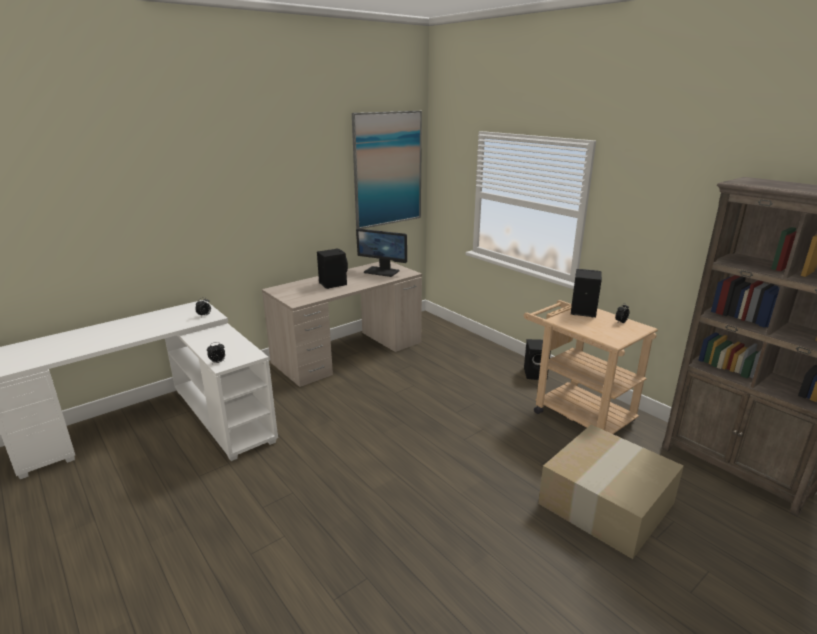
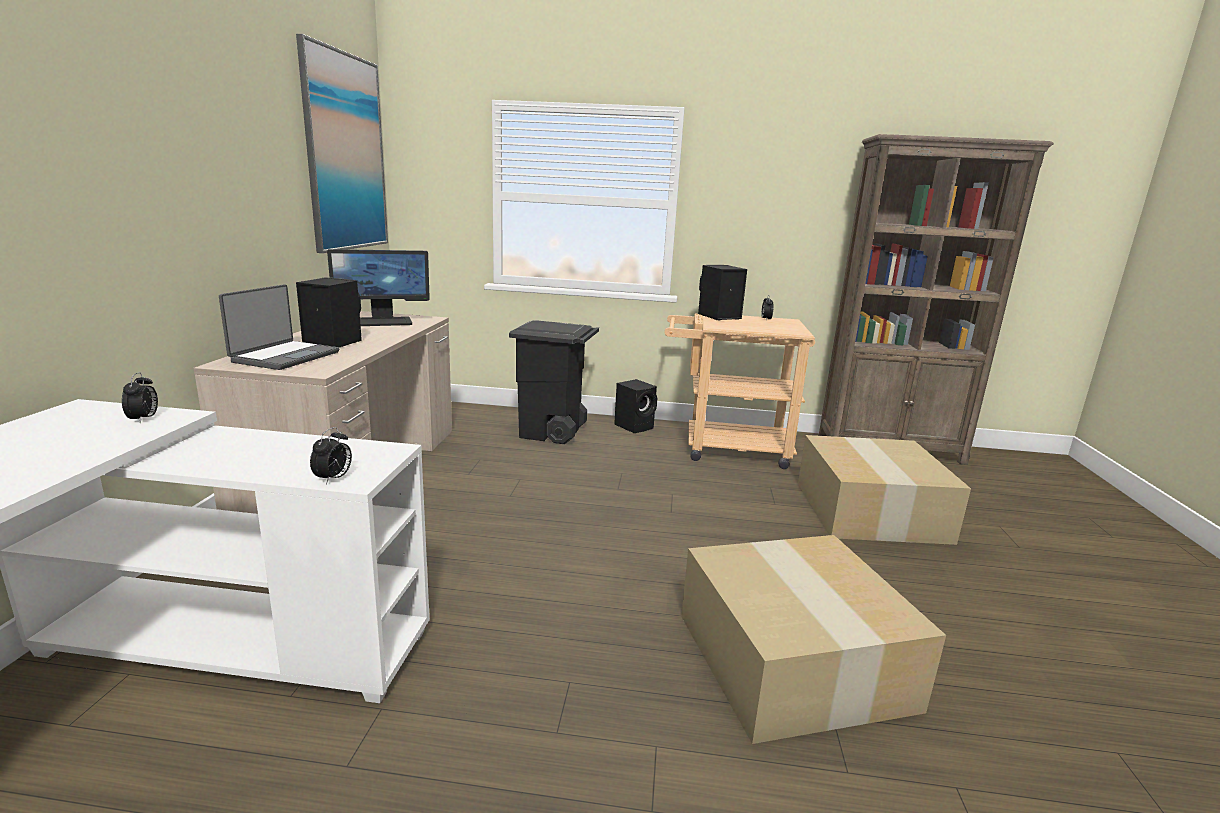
camera: 45 degrees left, 5 degrees down
(300, 289) = (284, 357): none -> laptop
(393, 547) = (796, 662): none -> cardboard box
(475, 361) = (553, 433): none -> black trash can

